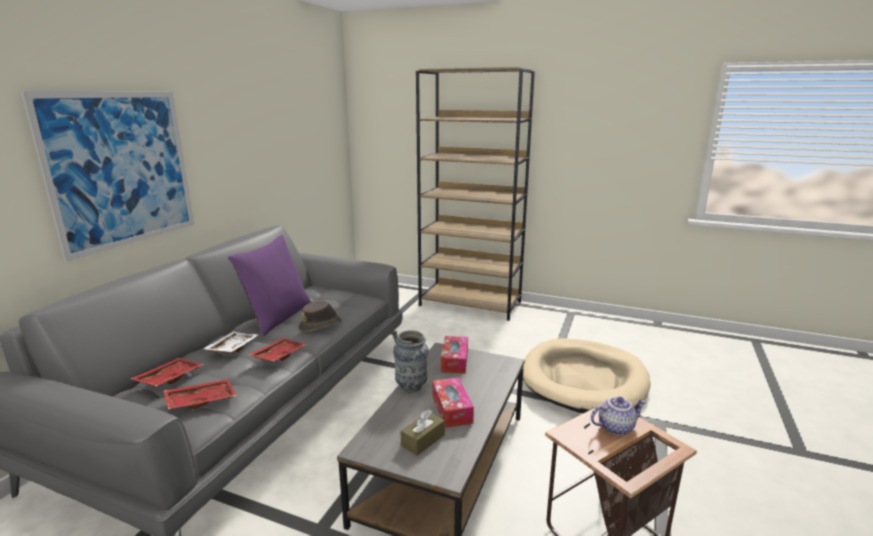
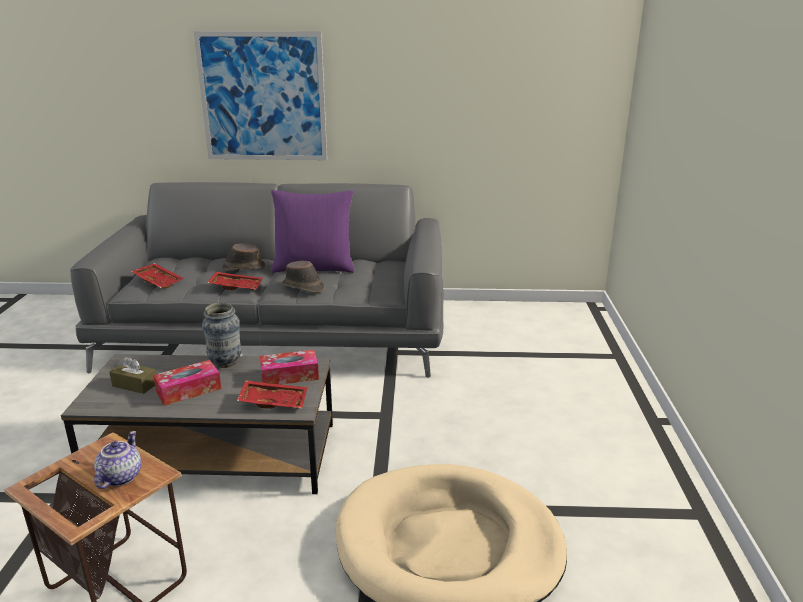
camera: 70 degrees right, 5 degrees up
(168, 378) = (186, 263): red tray -> red tray (274, 401)
(232, 348) = (243, 268): white tray -> brown hat
(471, 304) = (614, 402): brown bookcase -> none
(615, 427) = (120, 477): teapot -> teapot turned 135 degrees counterclockwise

